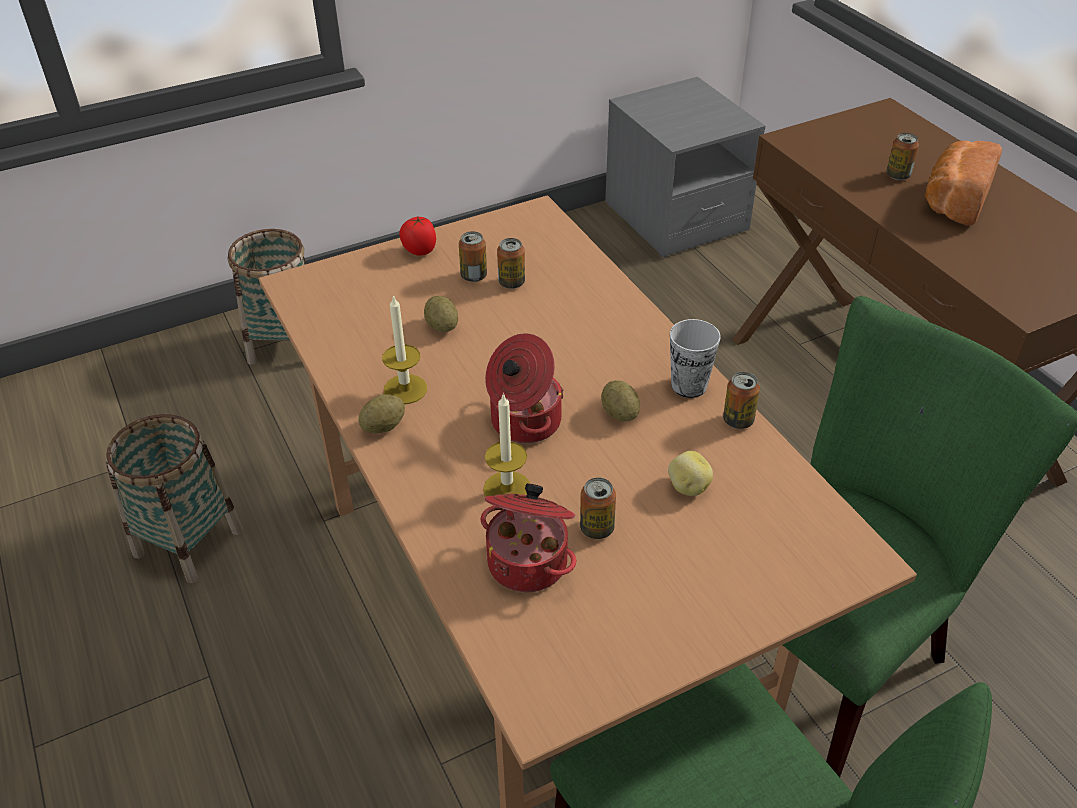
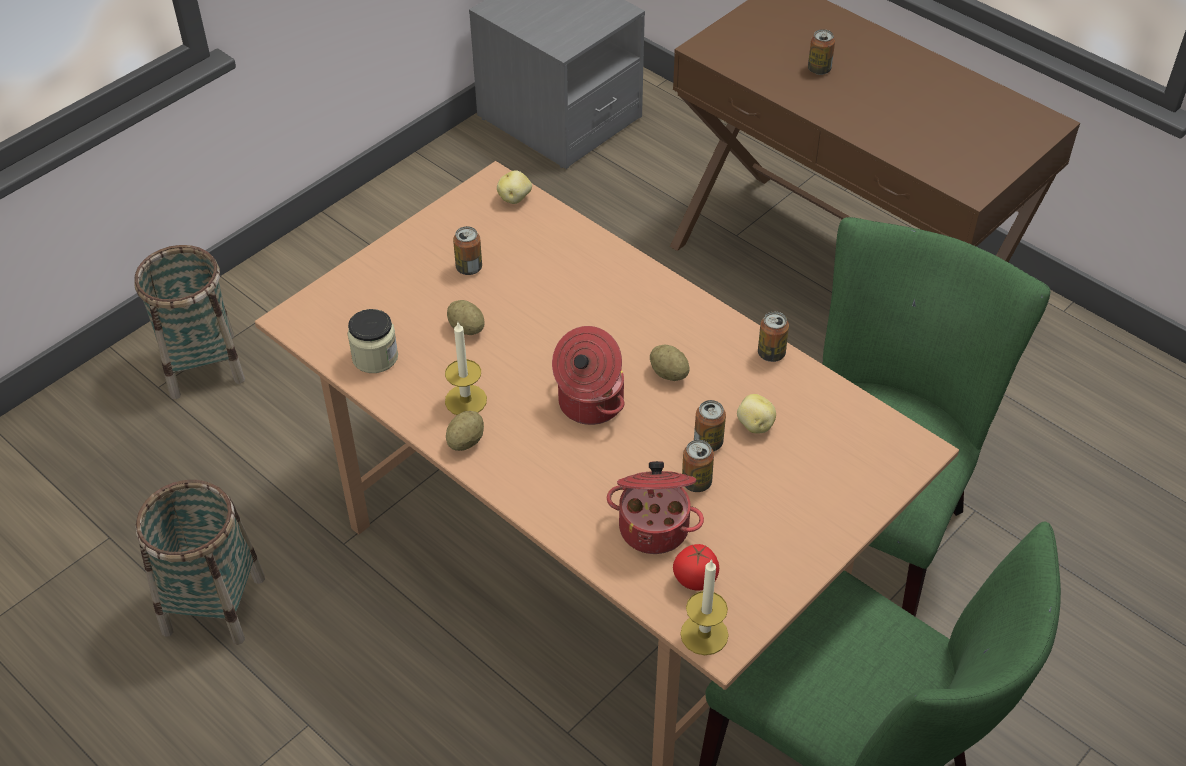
camera: 20 degrees left, 5 degrees up
(344, 331) = (375, 357): none -> jar
(419, 251) = (401, 253): tomato -> tomato (695, 580)
(507, 489) = (605, 469): candle -> candle (704, 634)
(511, 283) = (509, 266): can -> can (708, 443)
(548, 228) = (515, 198): none -> potato
(689, 385) = (716, 331): cup -> none
(953, 200) = (877, 87): bread -> none

